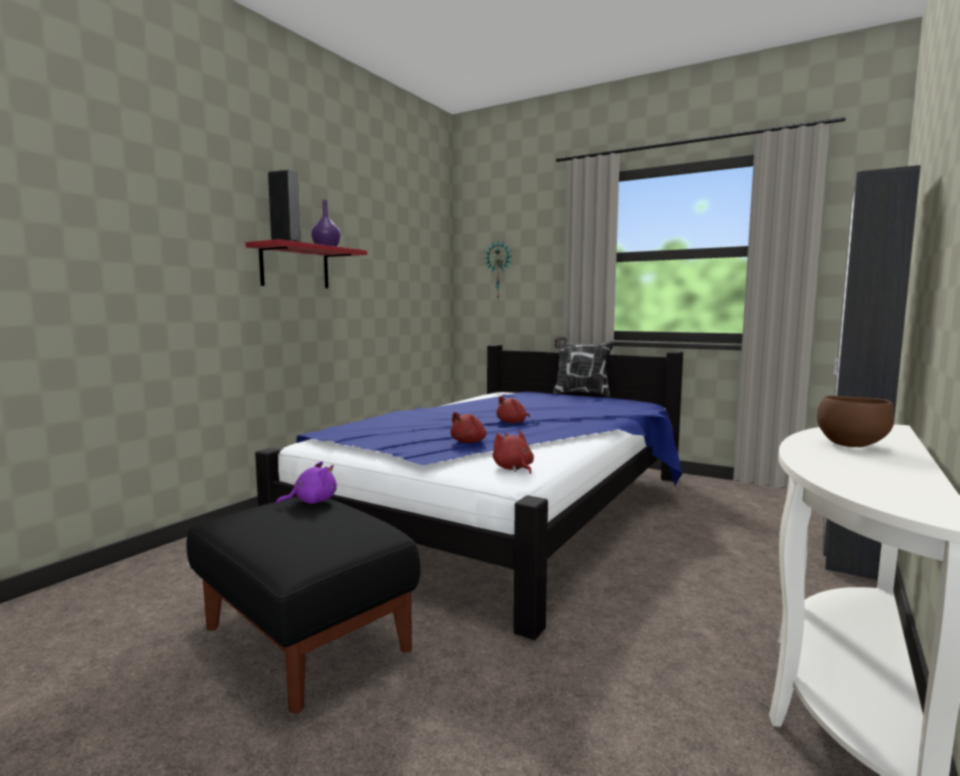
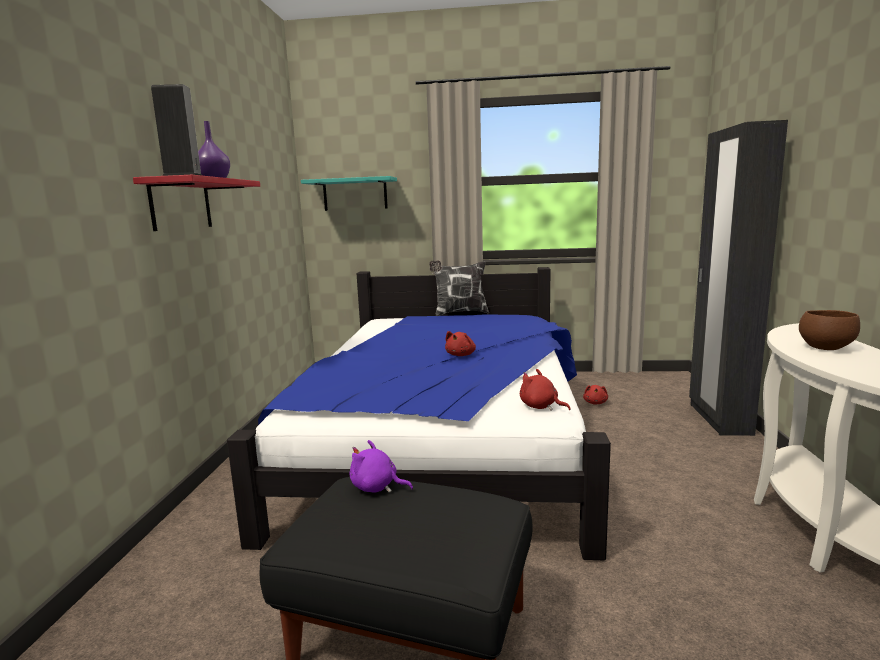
camera: 25 degrees left, 5 degrees up
(312, 502) = (377, 487): purple plush toy -> purple plush toy turned 105 degrees counterclockwise
(469, 442) = (463, 385): red plush toy -> red plush toy (595, 403)
(499, 270) = (355, 194): wall clock -> turquoise shelf

